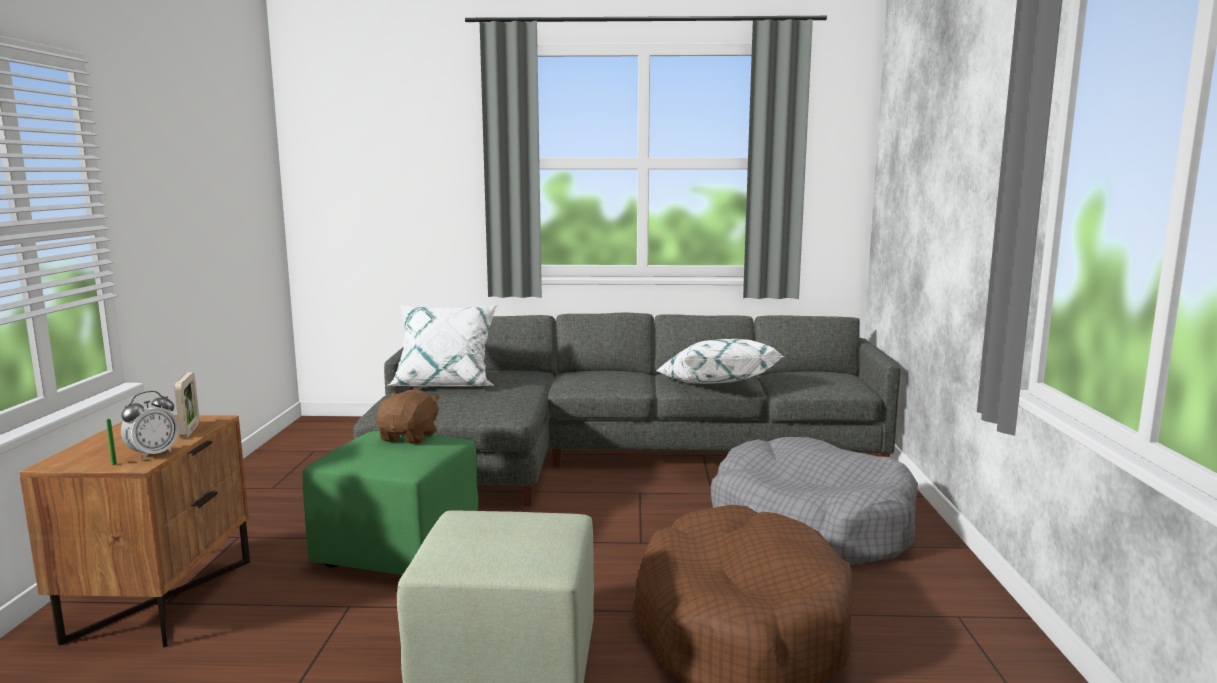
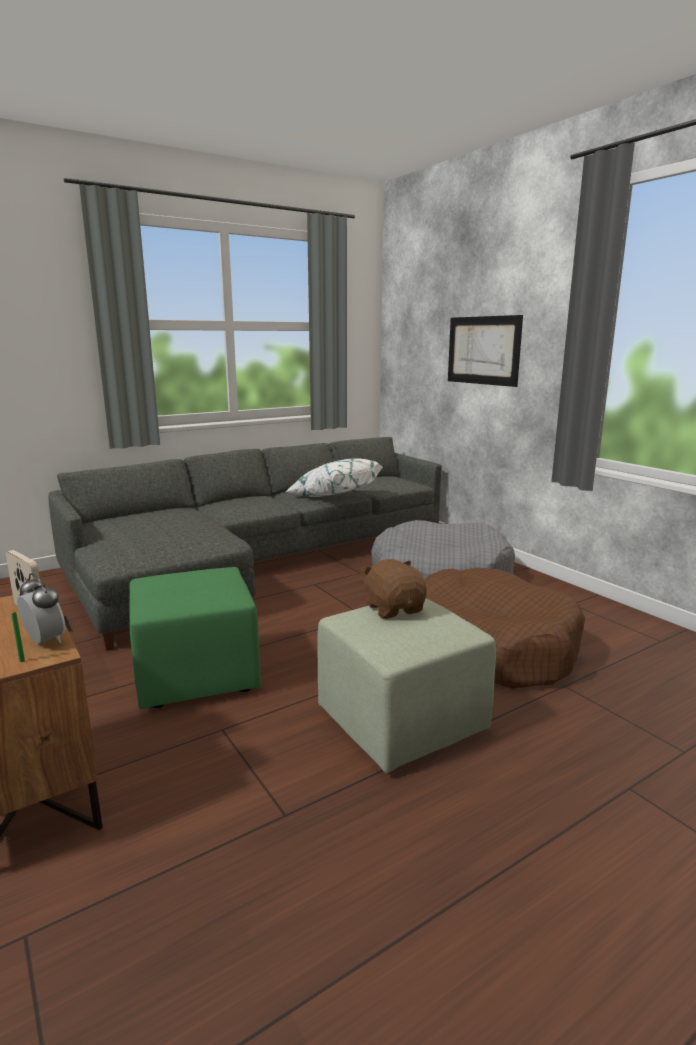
camera: 35 degrees left, 5 degrees up
(153, 454) = (45, 641): alarm clock -> alarm clock turned 45 degrees counterclockwise
(410, 437) = (187, 575): brown plush toy -> brown plush toy (394, 609)
(446, 384) = (128, 529): white pillow -> none
(947, 199) = (483, 350): none -> picture

